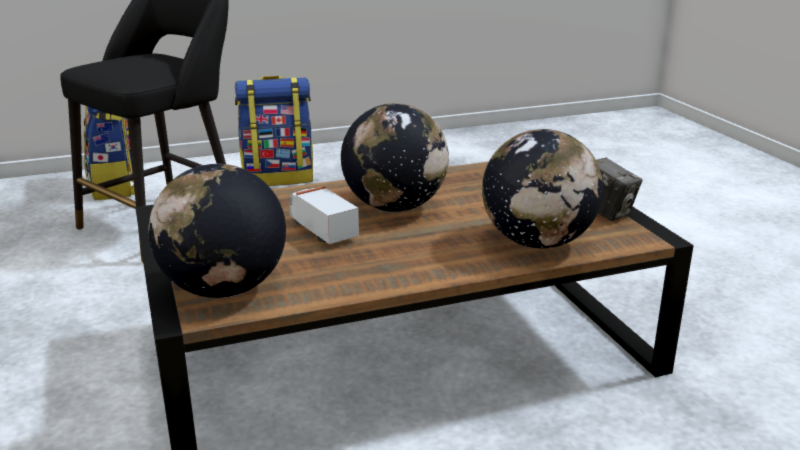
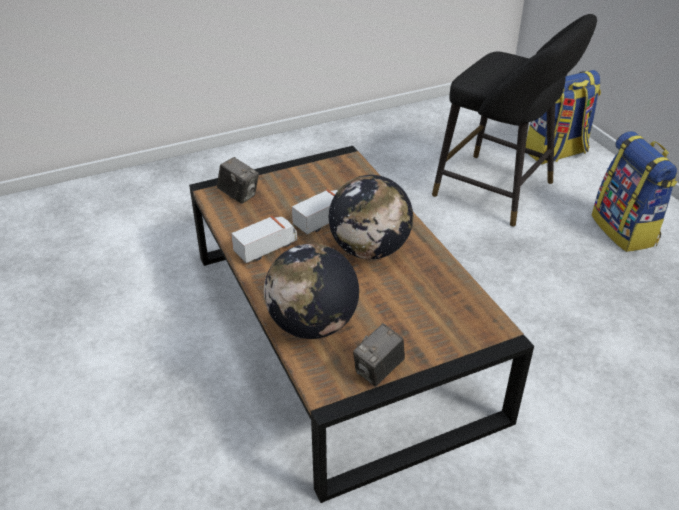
camera: 85 degrees right, 15 degrees up
(223, 289) = (239, 195): globe -> camera
(376, 268) = (266, 248): none -> toy truck

